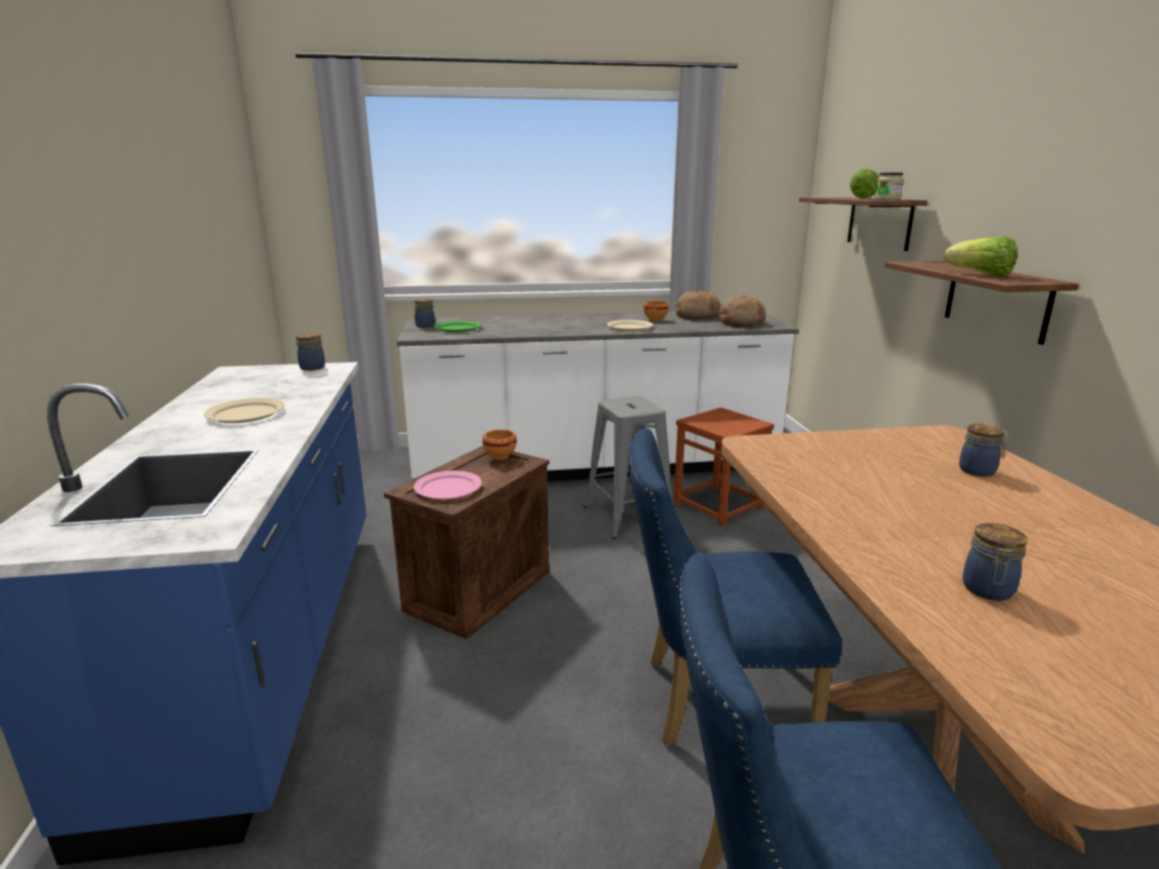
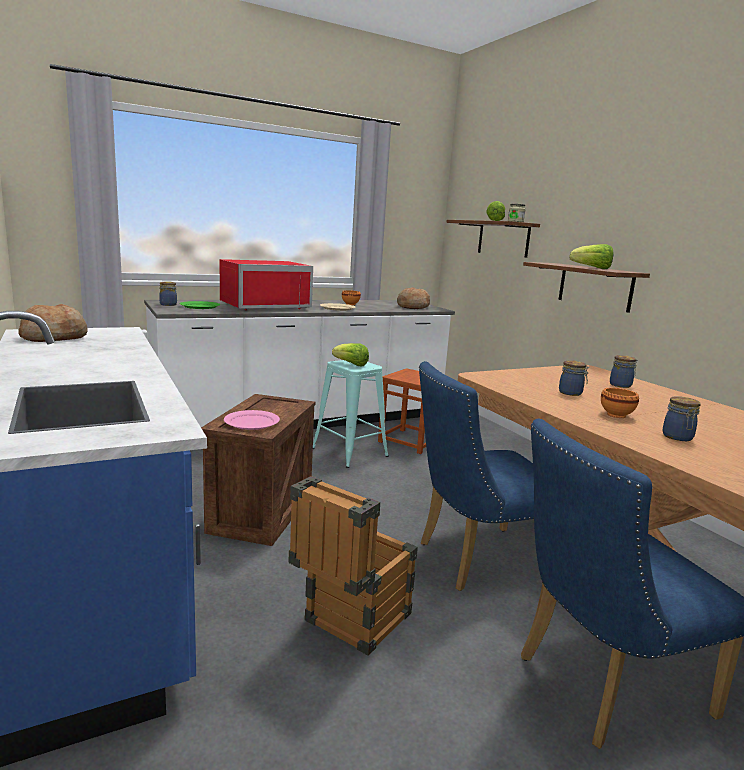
camera: 20 degrees left, 5 degrees down
(246, 413) = (86, 359): beige plate -> none
(313, 368) = (104, 330): jar -> jar (571, 393)
(499, 456) = (274, 401): orange bowl -> orange bowl (615, 415)
(500, 766) = (349, 624): none -> crate
(537, 324) = (263, 305): none -> red microwave
(625, 406) = (351, 364): none -> lettuce
(628, 516) = (349, 452): grey stool -> turquoise stool
(697, 316) = (378, 303): bread -> bread (54, 337)

